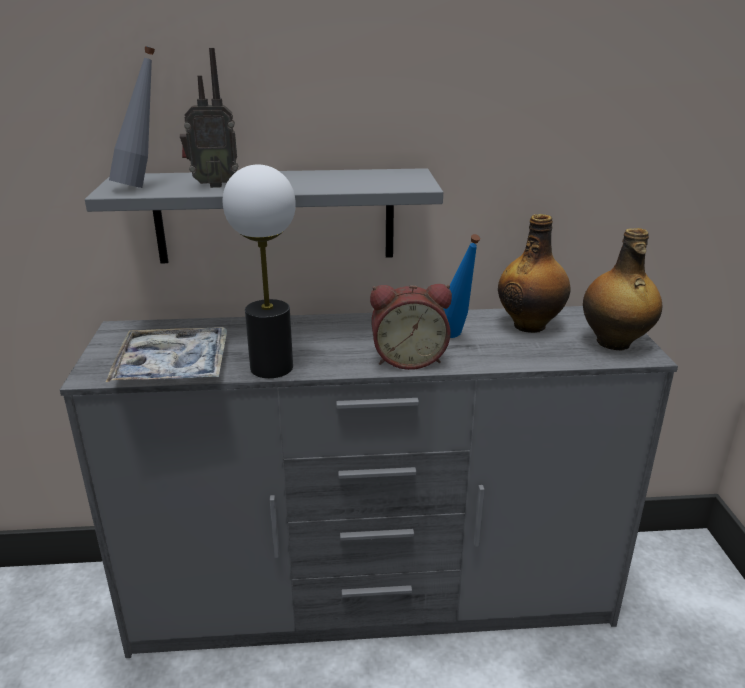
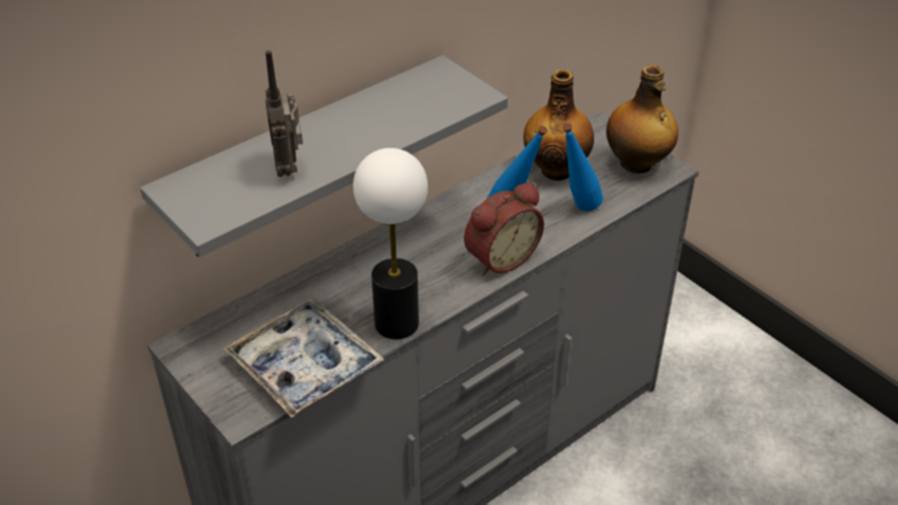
camera: 35 degrees left, 15 degrees up
(143, 186) = (221, 198): grey bottle -> none
(213, 185) = (289, 168): radio -> radio turned 120 degrees clockwise
(516, 353) = (576, 210): none -> blue bottle

